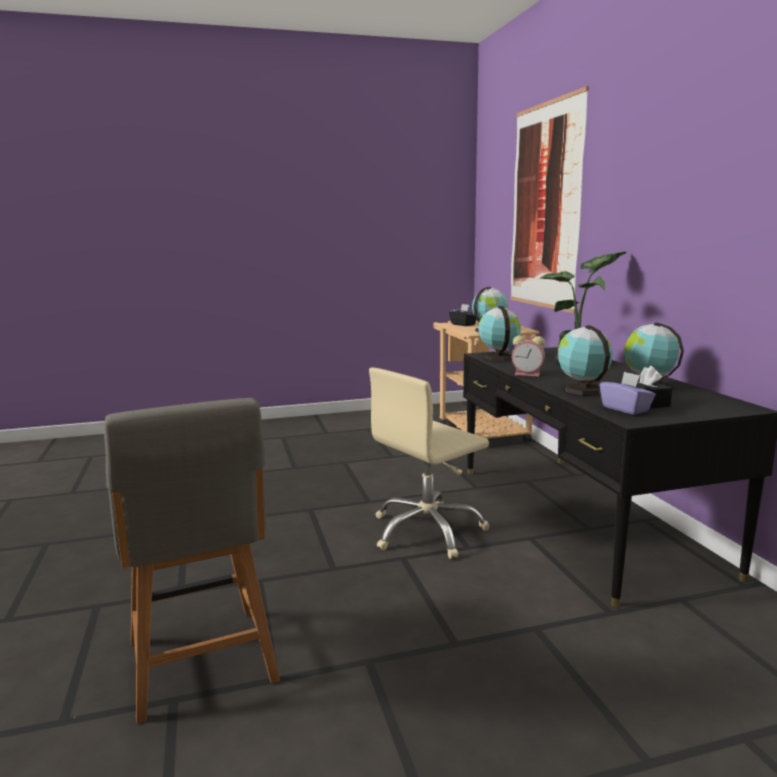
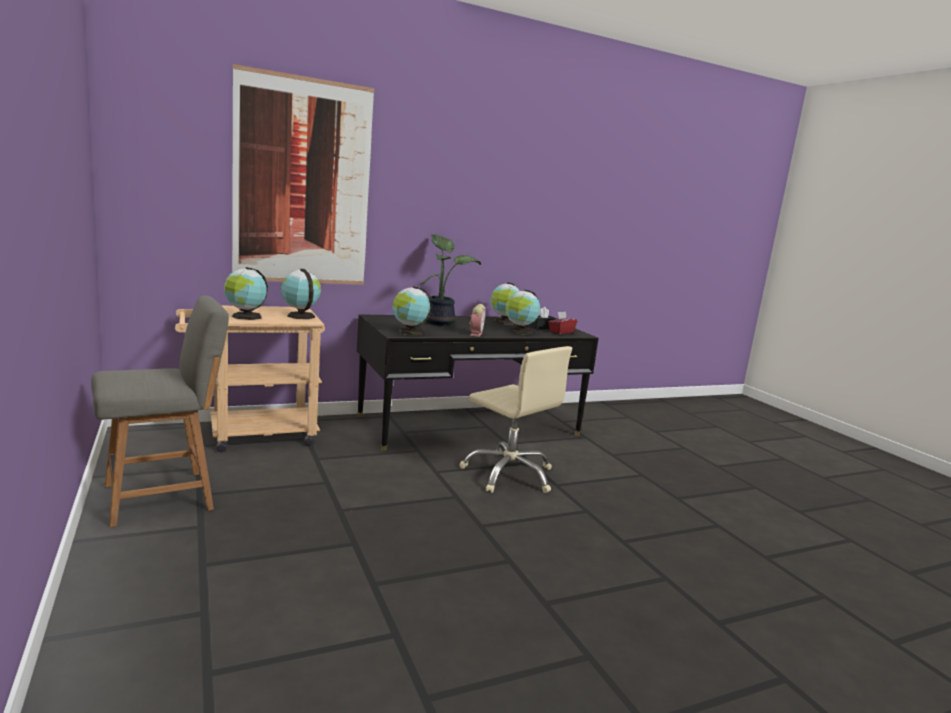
camera: 100 degrees left, 0 degrees up
(202, 665) = (731, 552): grey chair -> grey chair (163, 496)
(463, 324) = (245, 317): black tissue box -> globe
(625, 409) = (561, 332): purple tissue box -> red tissue box

